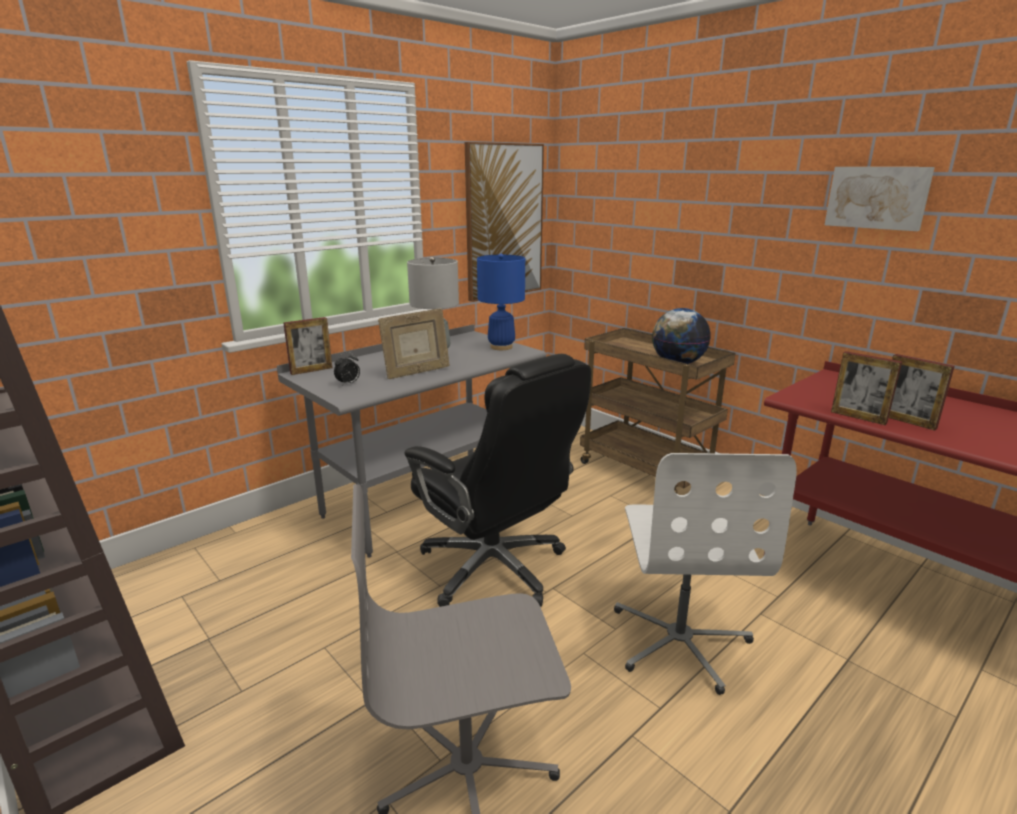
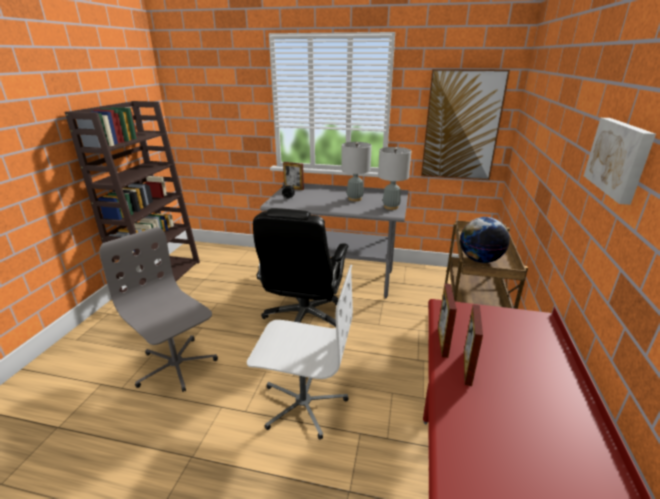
camera: 55 degrees right, 5 degrees up
(417, 372) = (321, 204): picture frame -> none
(501, 347) = (391, 207): blue table lamp -> grey table lamp
(680, 640) = (303, 403): white office chair -> white office chair turned 135 degrees counterclockwise

